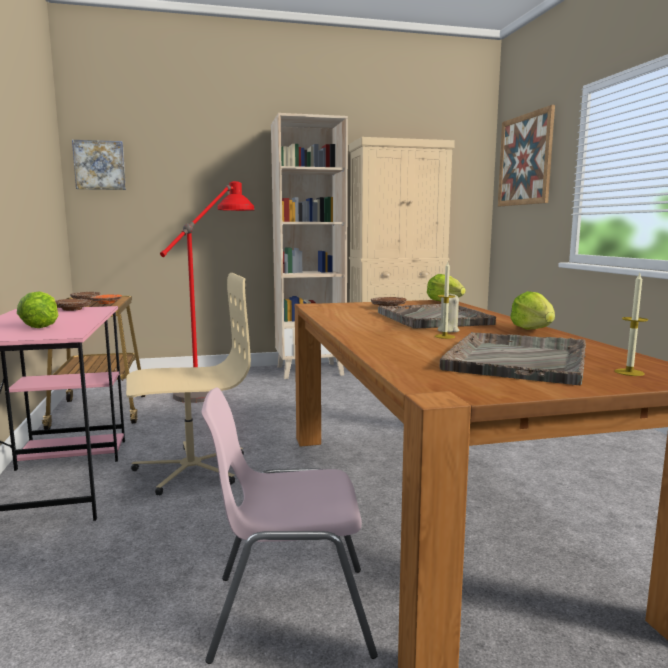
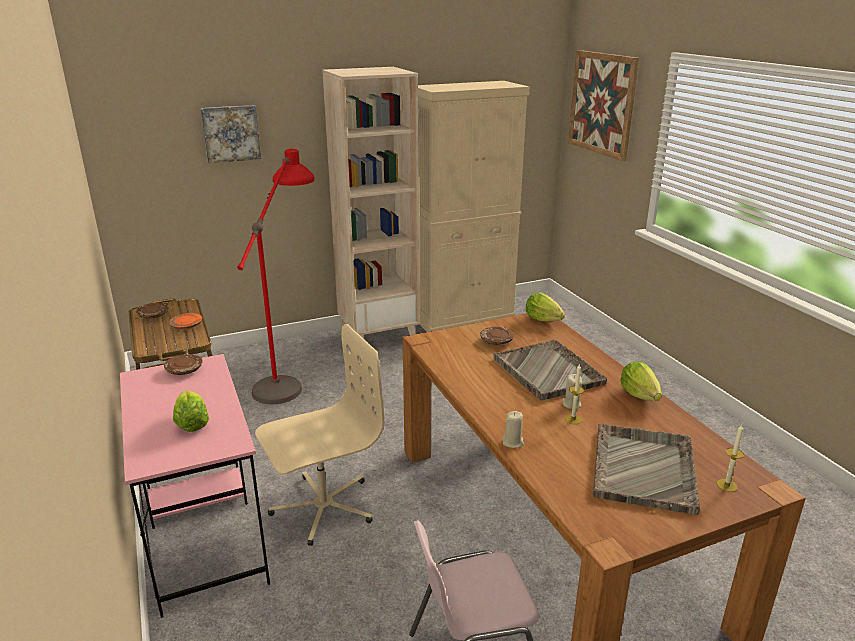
camera: 10 degrees left, 15 degrees up
(100, 165) = (125, 134): picture -> picture (231, 133)
(364, 343) = (513, 442): none -> beige candle

